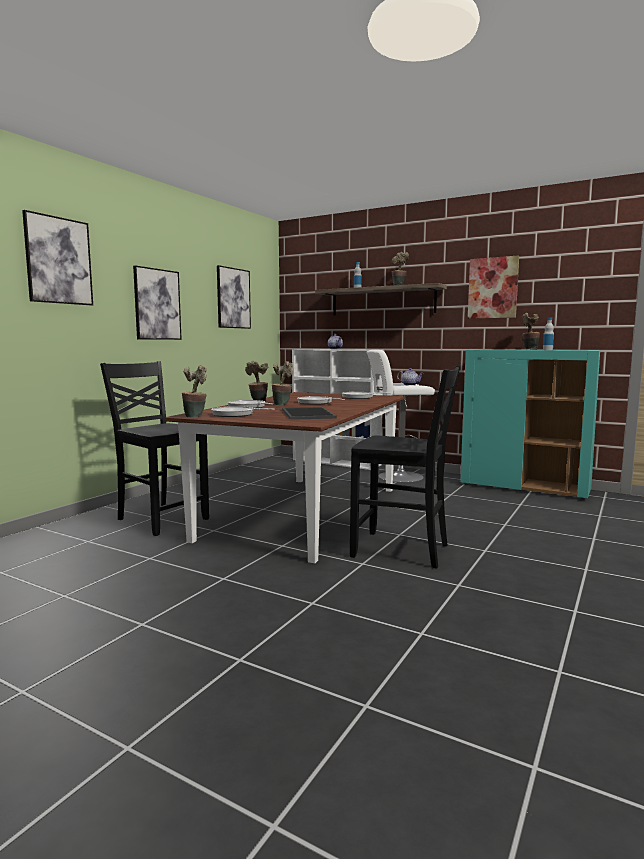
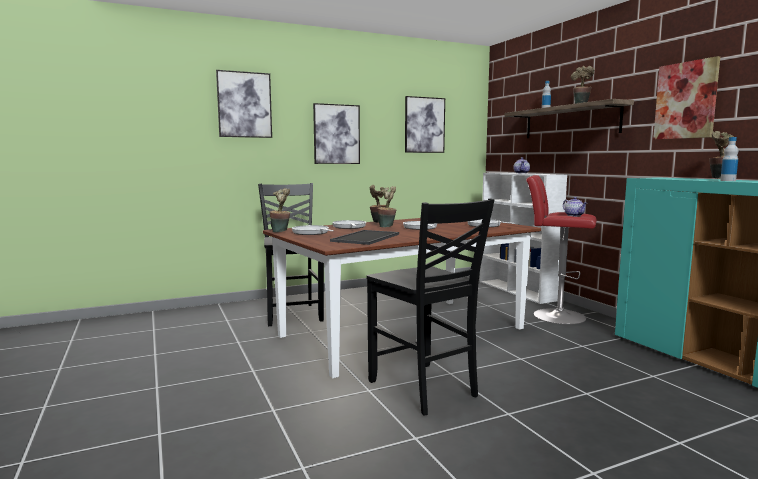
camera: 35 degrees right, 0 degrees up
(397, 477) = (555, 315): white stool -> red stool

